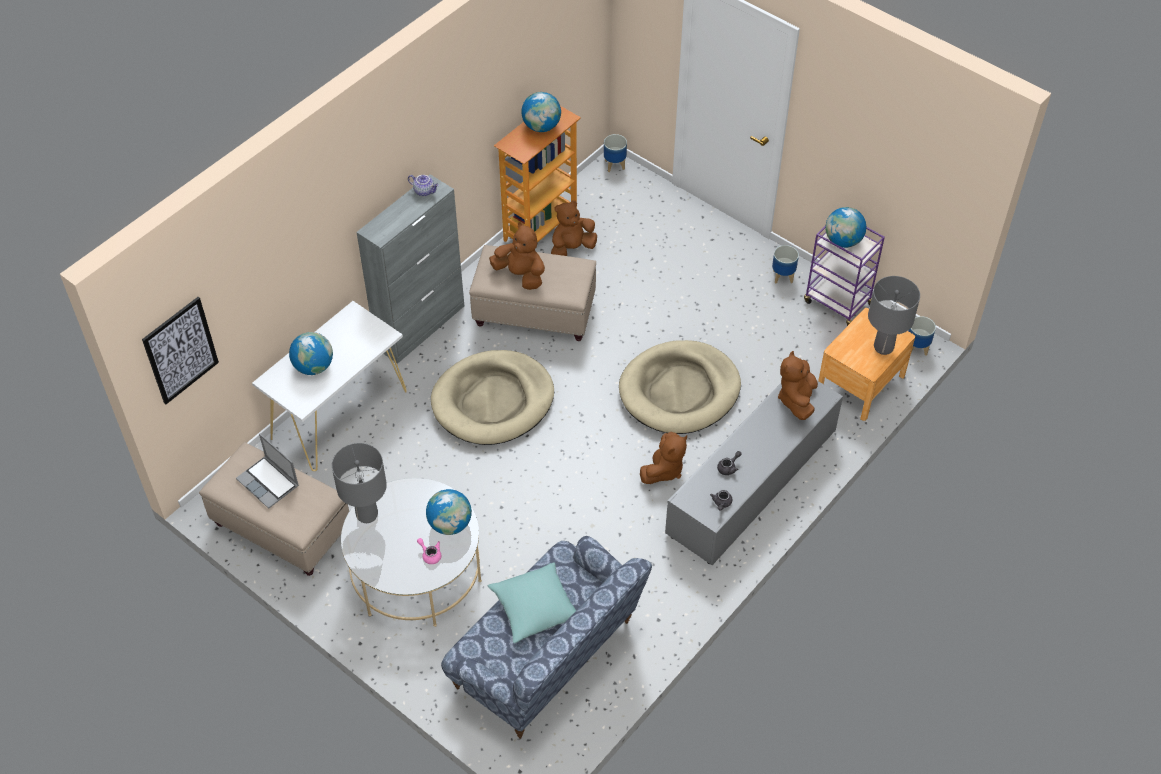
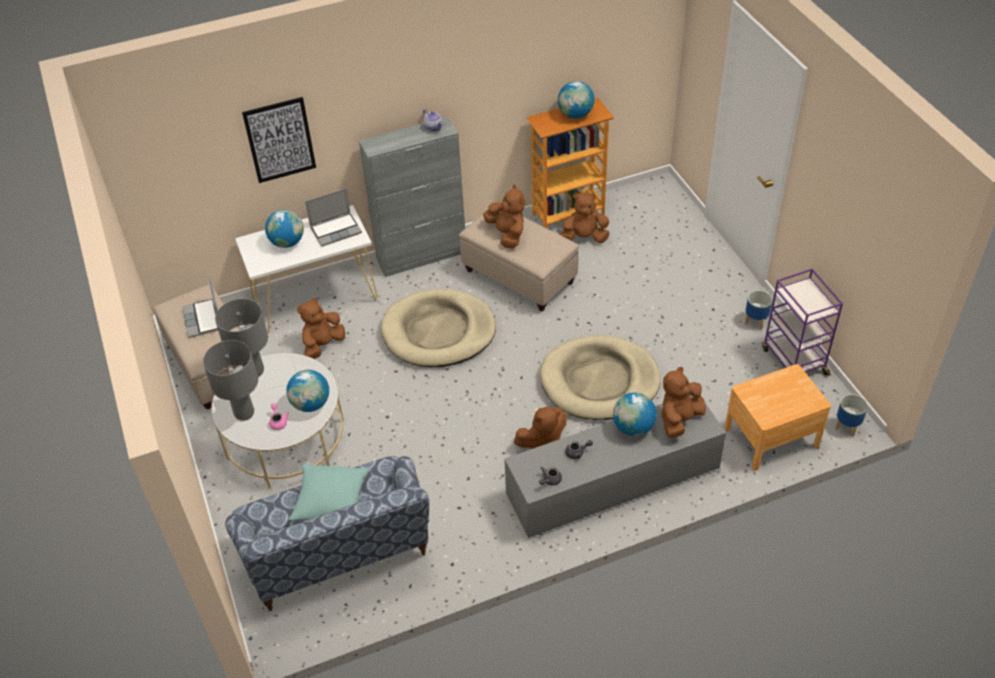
camera: 30 degrees right, 5 degrees down
(180, 350) = (156, 177): picture -> picture (280, 140)
(355, 334) = (336, 230): none -> laptop
(384, 460) = (323, 345): none -> brown plush toy
(615, 165) = (664, 186): planter -> none
(843, 241) = (803, 296): globe -> globe (633, 427)
(883, 347) = (792, 404): grey table lamp -> grey table lamp (244, 413)

